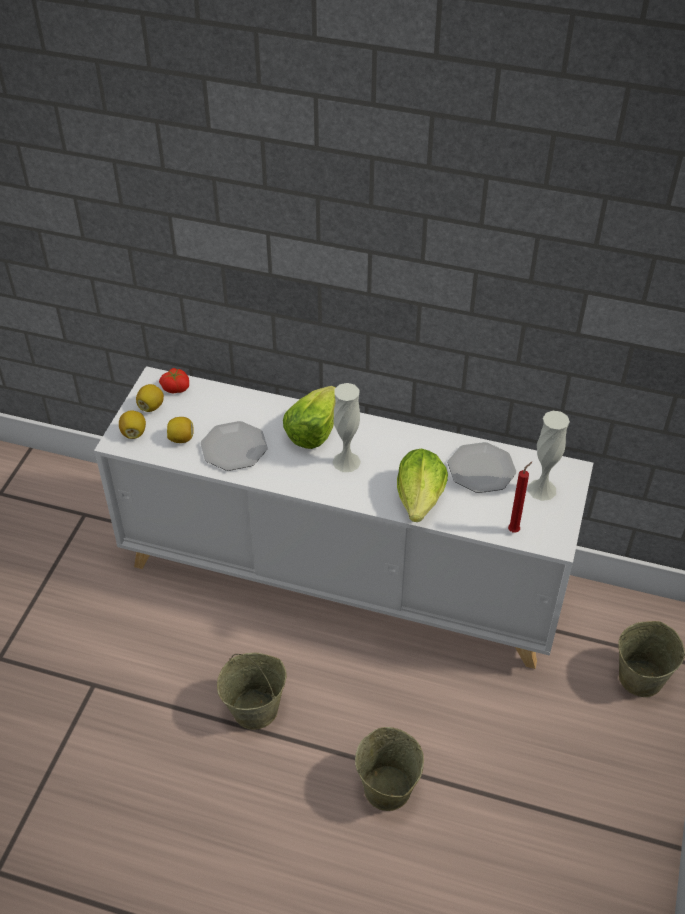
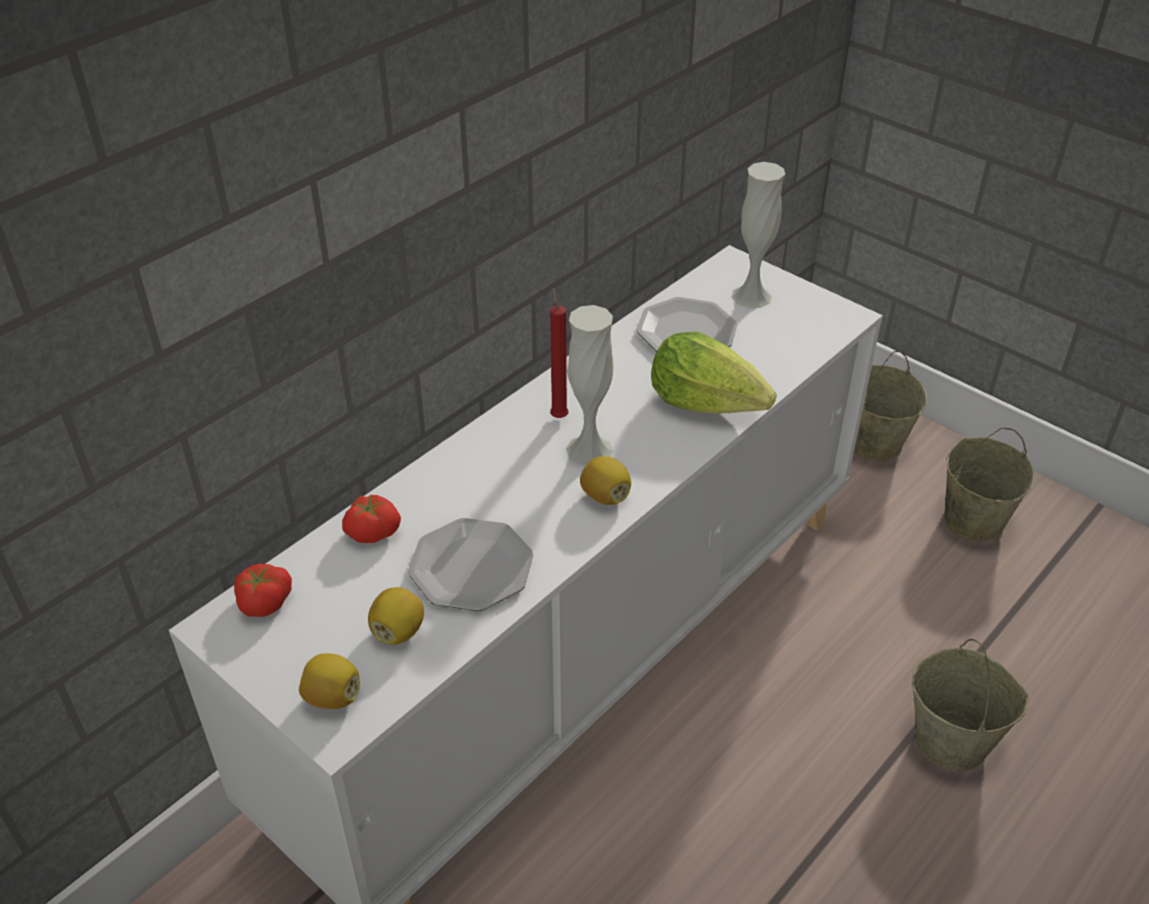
camera: 65 degrees left, 5 degrees down
(151, 406) = (283, 651): lemon -> lemon (605, 496)
(239, 403) = (372, 530): none -> tomato
(256, 709) = (762, 857): beige bucket -> beige bucket (973, 519)
(312, 430) = (497, 464): lettuce -> none
(515, 530) = (808, 340): red candle -> red candle (558, 415)

